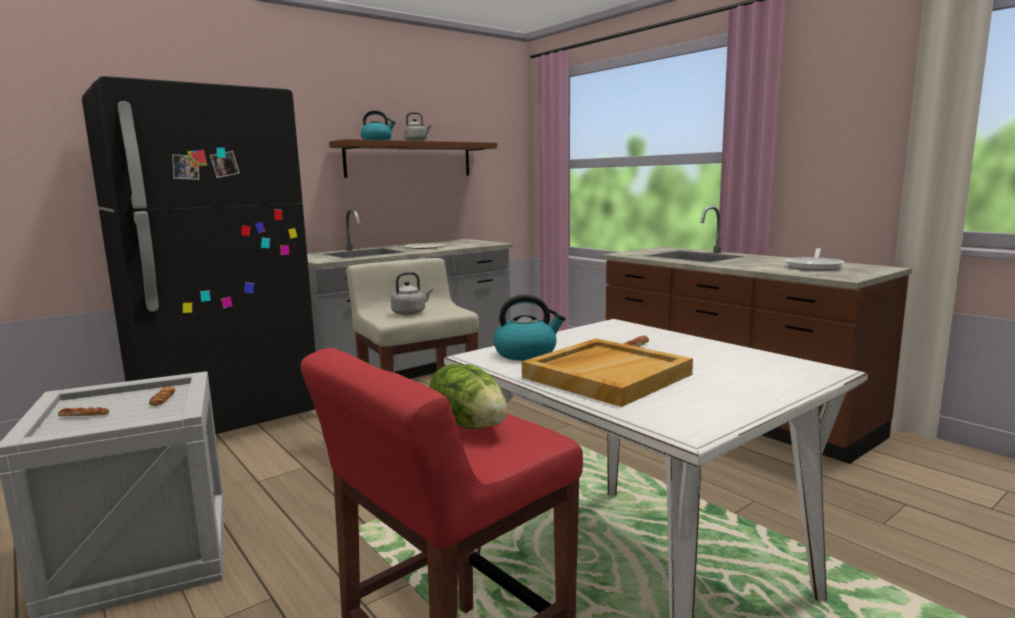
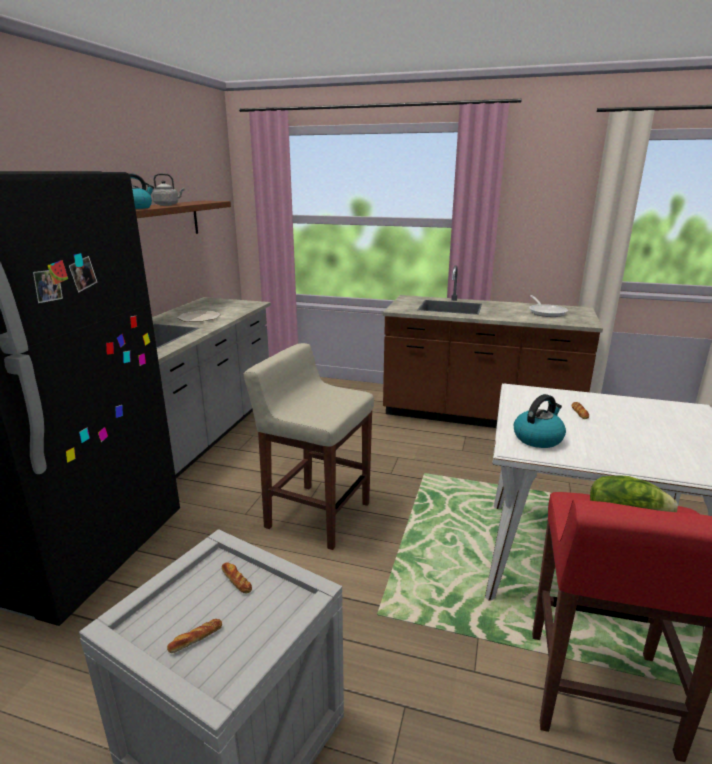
camera: 35 degrees left, 10 degrees up
(410, 313) = (322, 405): grey kettle -> none
(606, 375) = (624, 447): beige tray -> none

